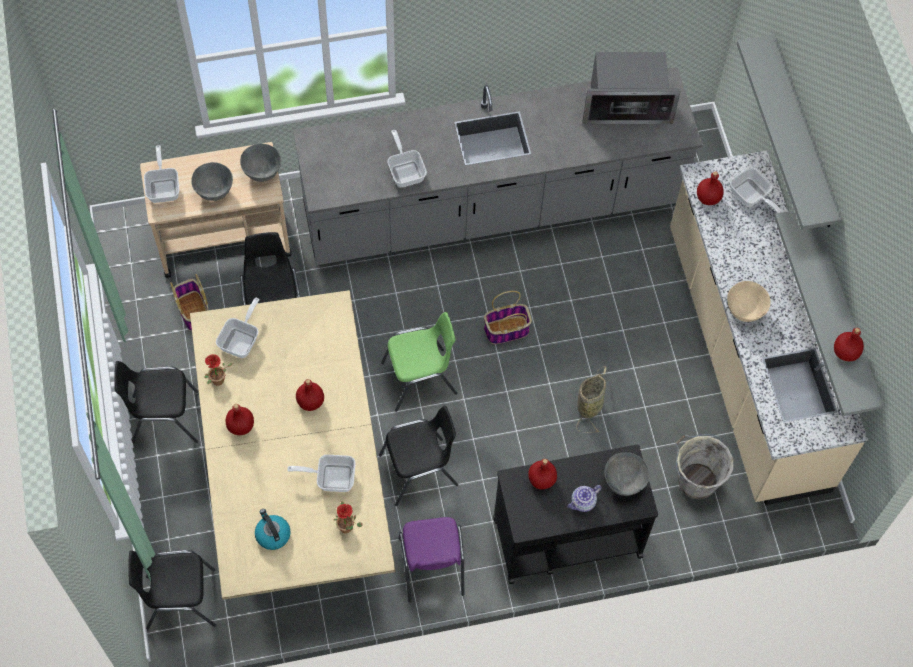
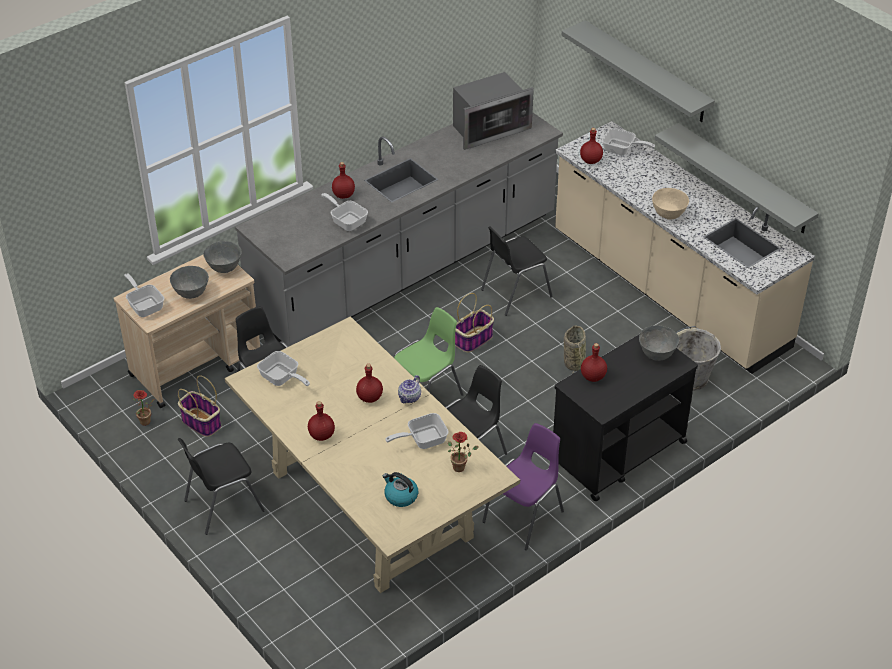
camera: 25 degrees left, 20 degrees down
(179, 599) = (323, 628): black chair -> black chair (515, 293)
(218, 382) = (281, 414): potted plant -> potted plant (146, 423)
(242, 339) = (282, 379): frying pan -> frying pan turned 135 degrees clockwise
(431, 567) = (525, 517): purple chair -> purple chair turned 105 degrees counterclockwise
(582, 503) = (635, 379): teapot -> teapot (409, 398)
(845, 353) = (767, 193): red bottle -> red bottle (343, 195)

